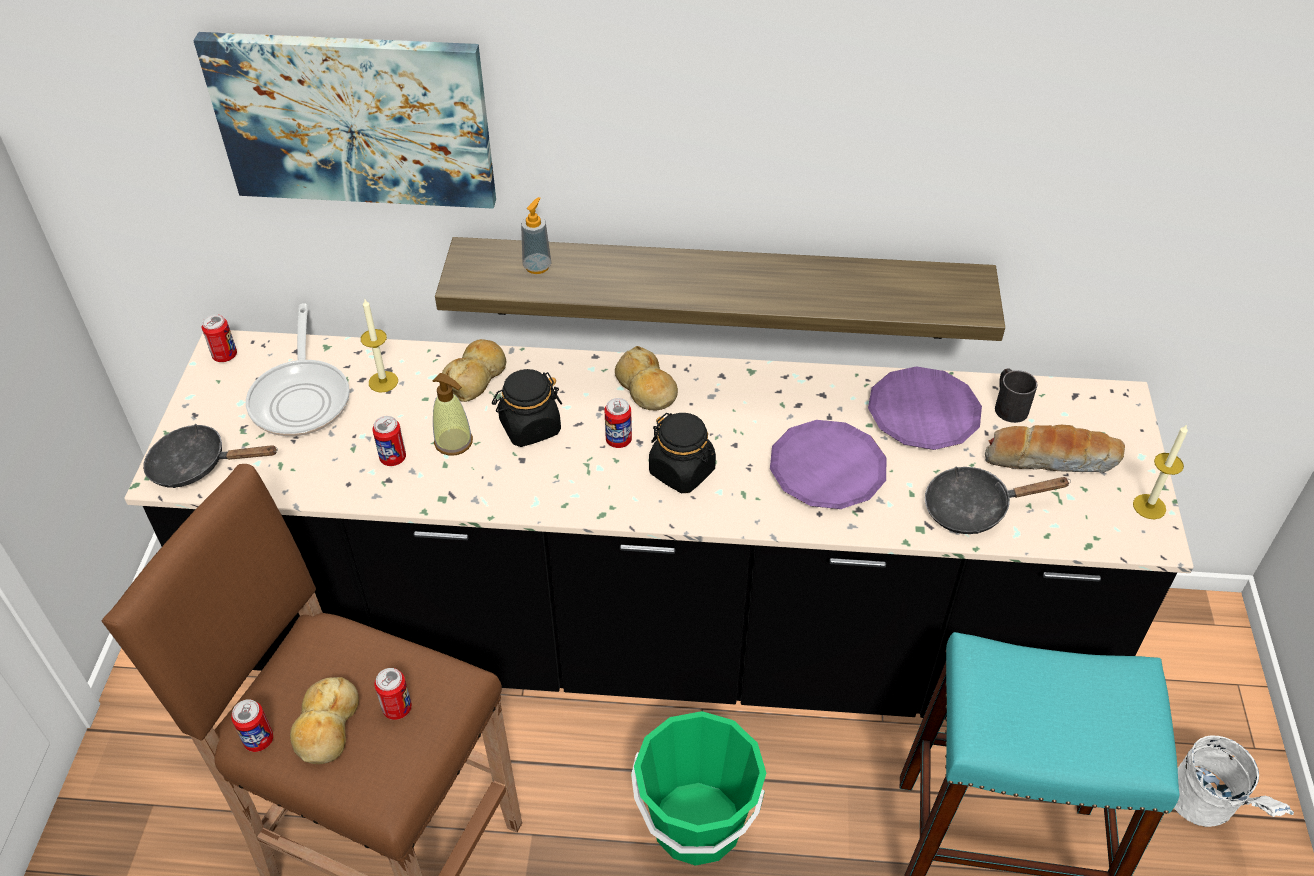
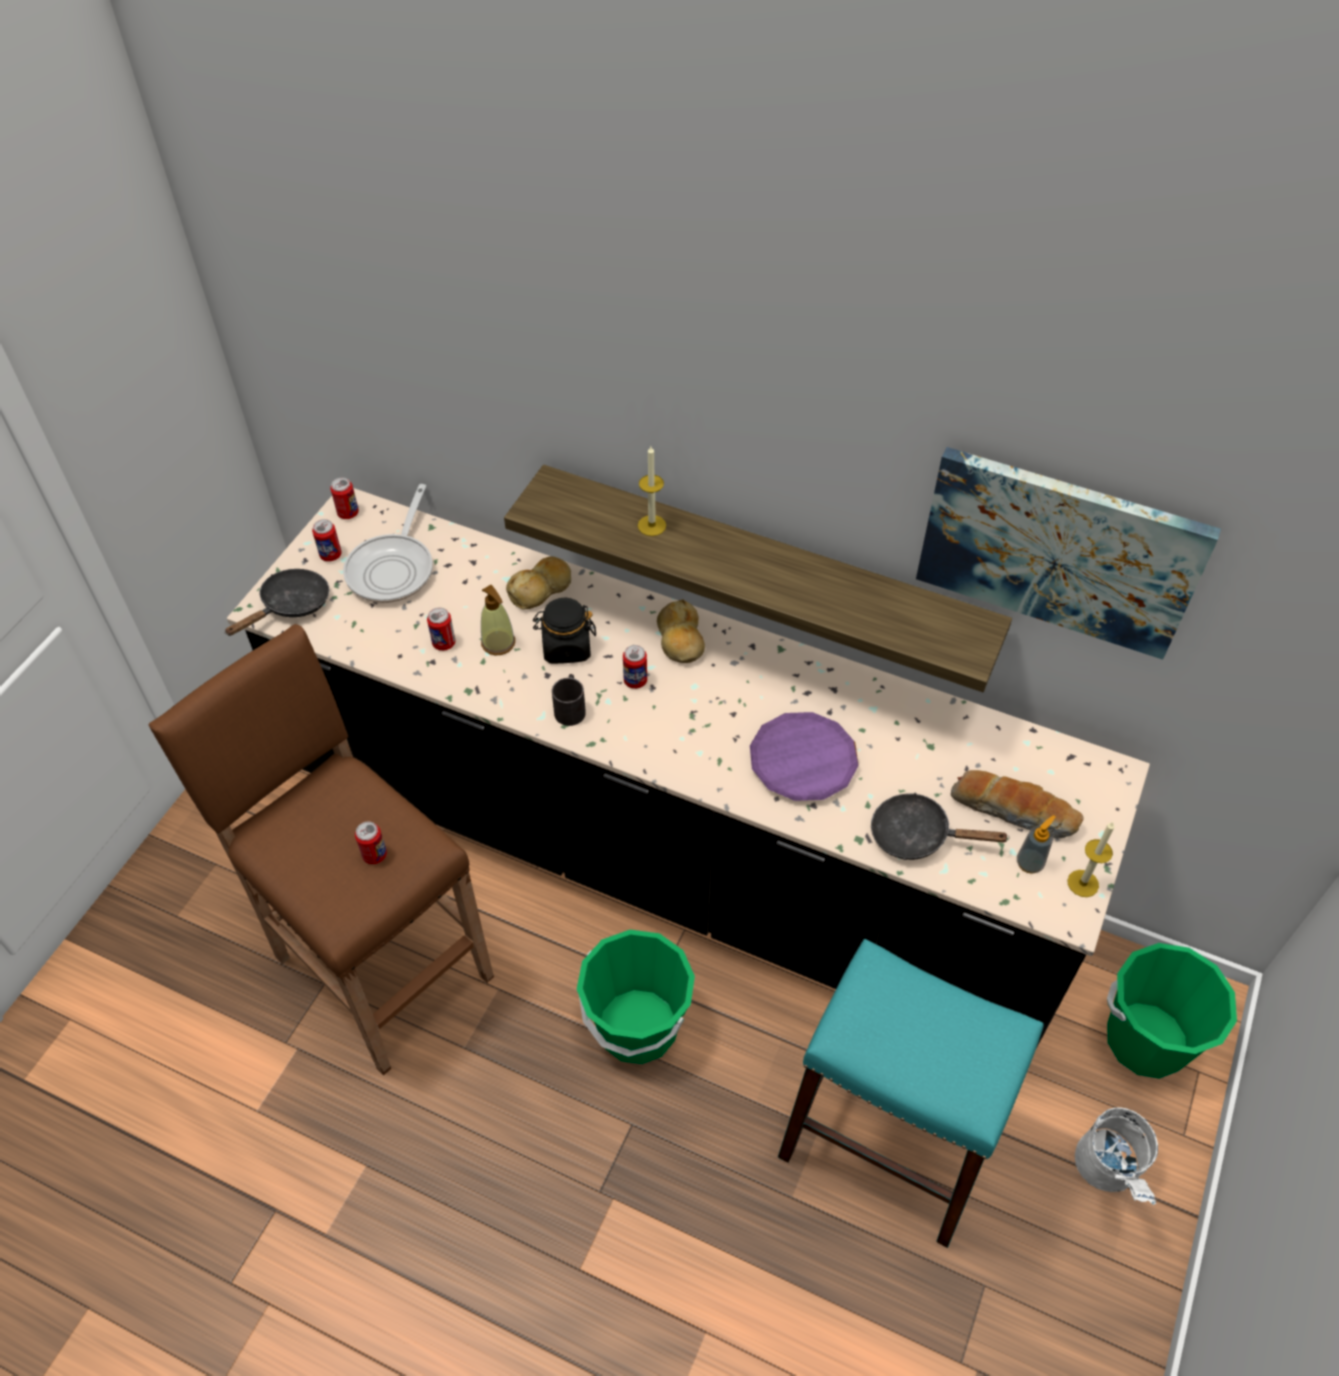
camera: 20 degrees right, 5 degrees up
(197, 465) = (291, 605): black frying pan -> black frying pan turned 105 degrees clockwise
(259, 740) = (262, 846): can -> can (331, 555)
(326, 728) = (315, 853): bread -> none
(354, 119) = (469, 350): picture -> picture (1059, 550)
(383, 382) = (464, 572): candle -> candle (651, 525)
(537, 266) = (600, 511): soap dispenser -> soap dispenser (1029, 863)
(682, 471) = (676, 725): black jar -> none
(923, 414) = (916, 734): purple plate -> none
(1008, 405) = (1001, 748): black mug -> black mug (570, 707)
(1179, 671) = (1146, 1040): none -> green bucket

